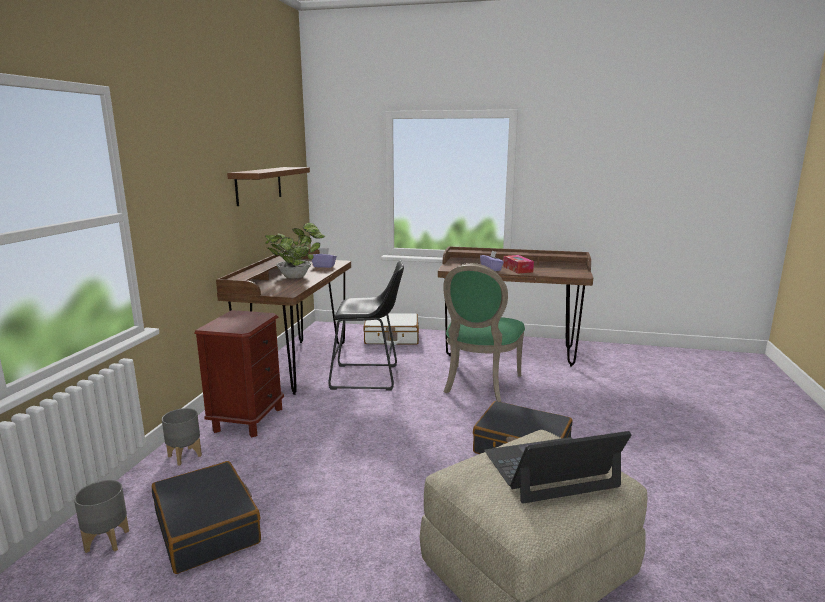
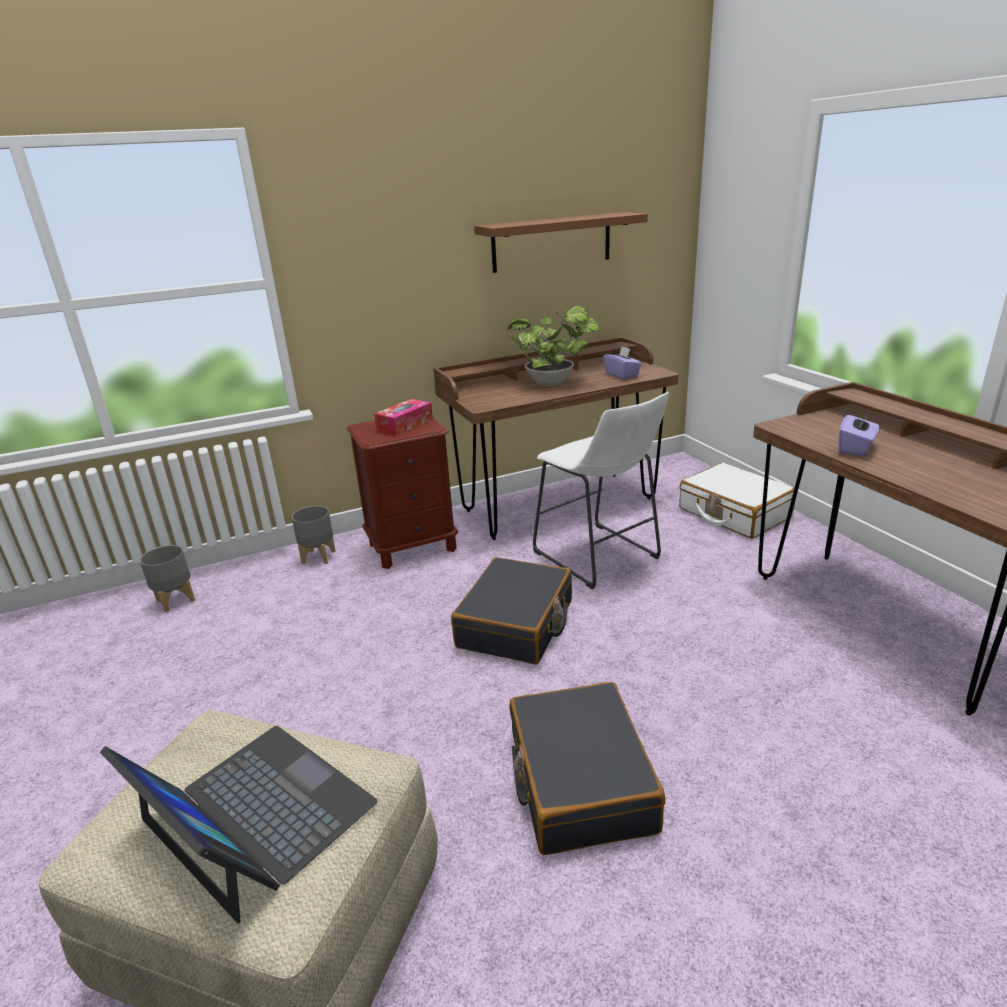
camera: 55 degrees right, 10 degrees up
(208, 528) = (220, 634): black suitcase -> black suitcase (516, 624)
(369, 377) = (599, 558): black stool -> white stool
(479, 384) = (719, 647): green chair -> none
(517, 269) = (912, 464): tissue box -> tissue box (405, 425)

